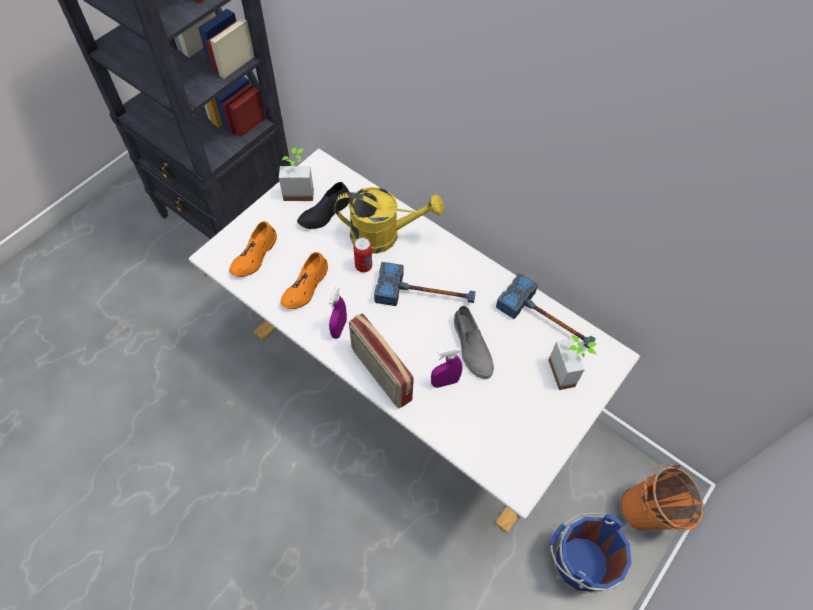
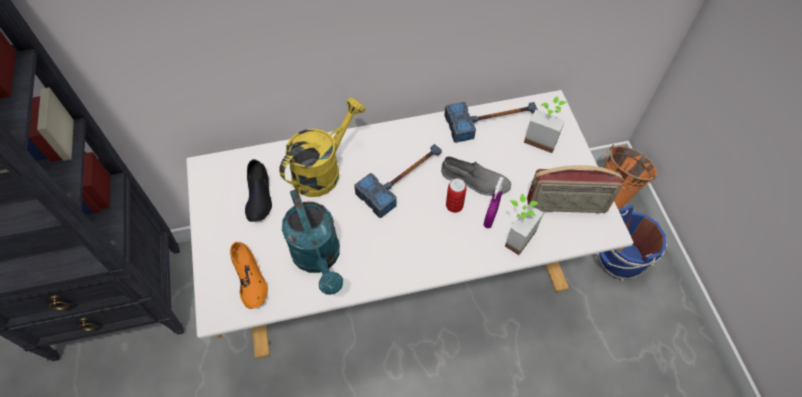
camera: 50 degrees left, 0 degrees up
(299, 190) = (215, 200): potted plant -> potted plant (514, 235)
(305, 287) = (319, 258): orange shoe -> turquoise watering can
(339, 328) = (381, 260): purple spray bottle -> none
(363, 266) = (339, 203): can -> can (454, 206)
(380, 374) = (448, 258): radio -> radio (566, 206)

